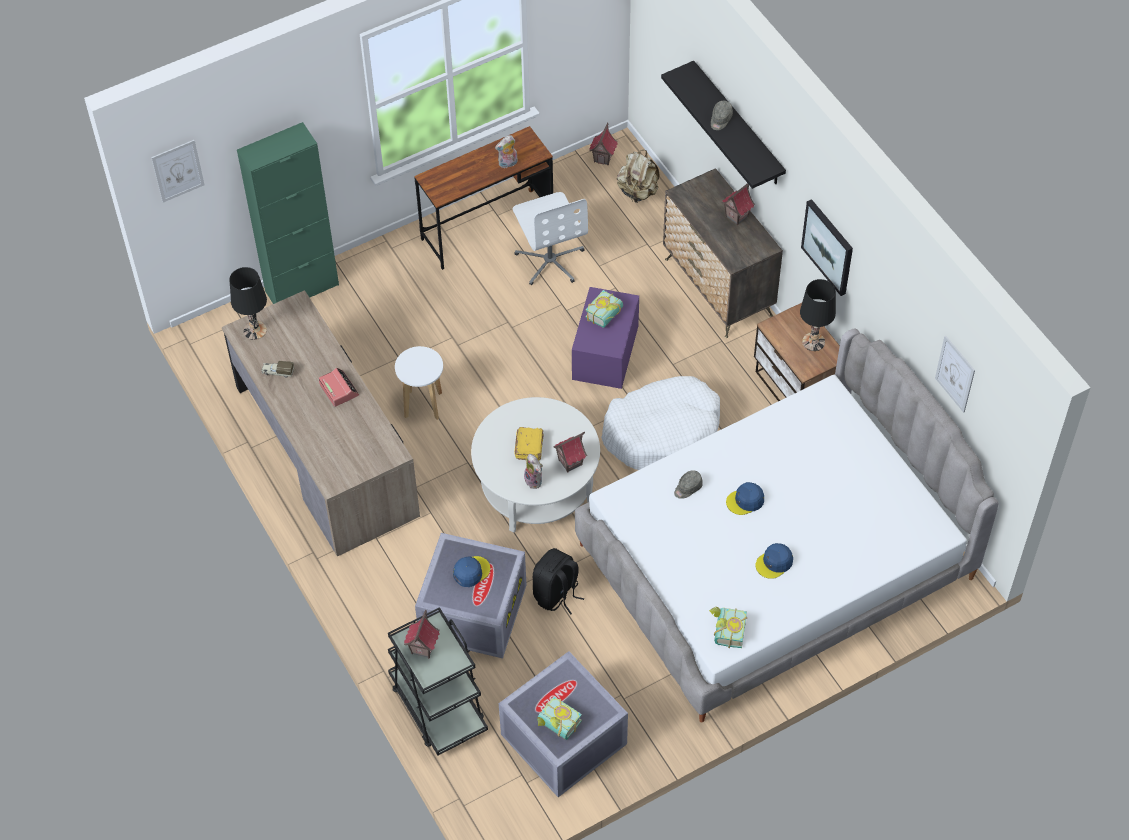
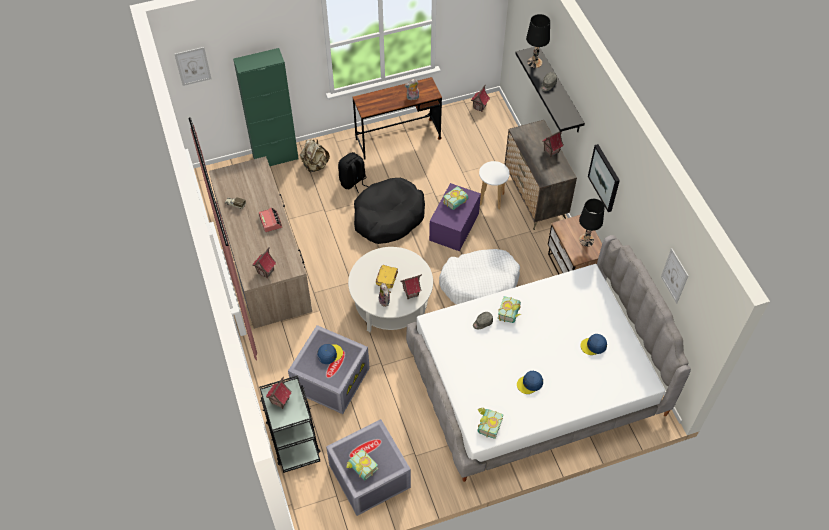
camera: 10 degrees right, 0 degrees up
(254, 330) = (228, 176): black table lamp -> black table lamp (534, 62)
(352, 465) = (266, 271): none -> toy house
(423, 405) = (332, 241): white stool -> white stool (491, 199)
(501, 354) = (388, 217): none -> black dog bed
(550, 260) = (432, 164): white office chair -> none
(556, 594) = (387, 378): black backpack -> black backpack (353, 182)
(638, 191) = (497, 130): beige backpack -> beige backpack (315, 165)
(726, 467) = (511, 313): none -> book
(745, 501) = (519, 338): blue cap -> blue cap (593, 346)

